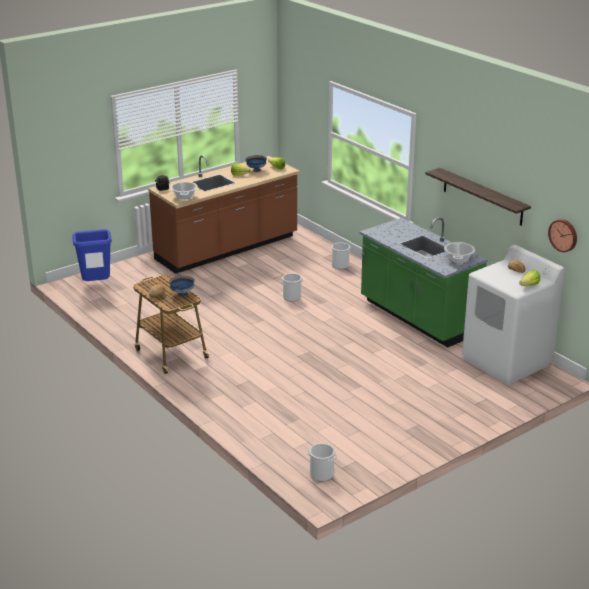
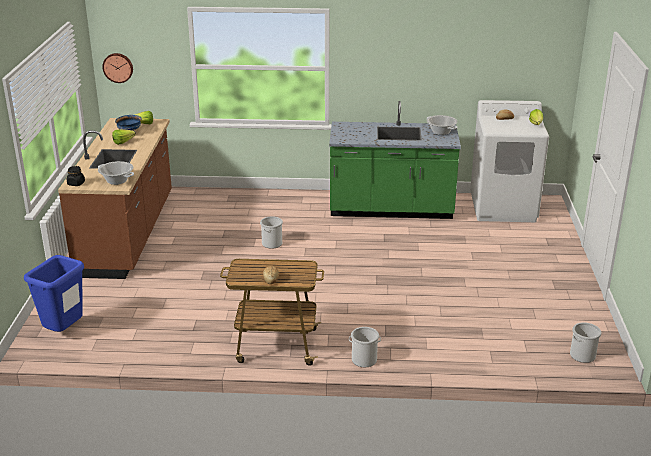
camera: 50 degrees left, 0 degrees up
(182, 294) = (289, 266): blue bowl -> none
(340, 265) = (254, 201): bucket -> bucket (364, 360)
(482, 196) = (431, 67): shelf -> none
(563, 235) = (534, 72): wall clock -> wall clock (118, 67)

